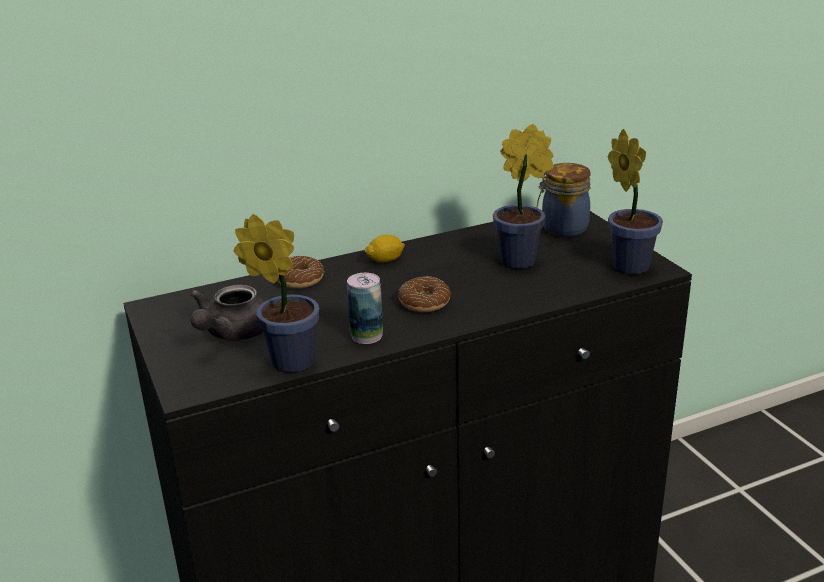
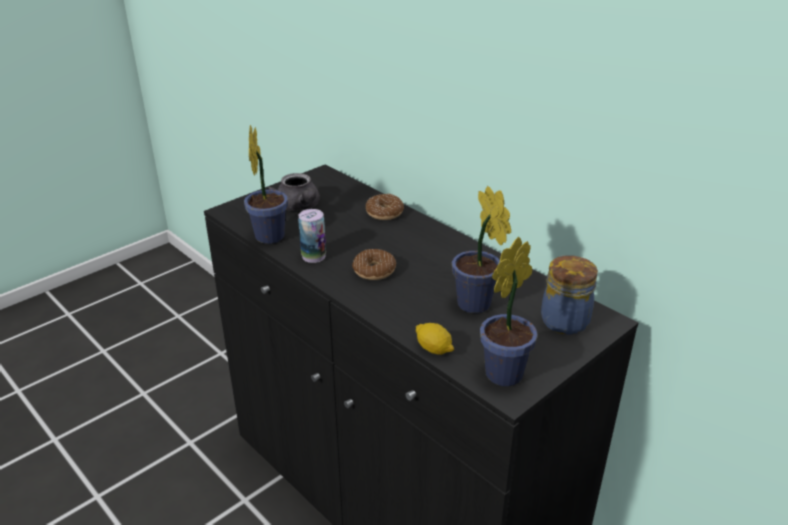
camera: 70 degrees right, 5 degrees up
(231, 334) = (298, 207): grey teapot -> grey teapot turned 120 degrees counterclockwise
(386, 260) = (436, 240): lemon -> lemon (434, 349)

